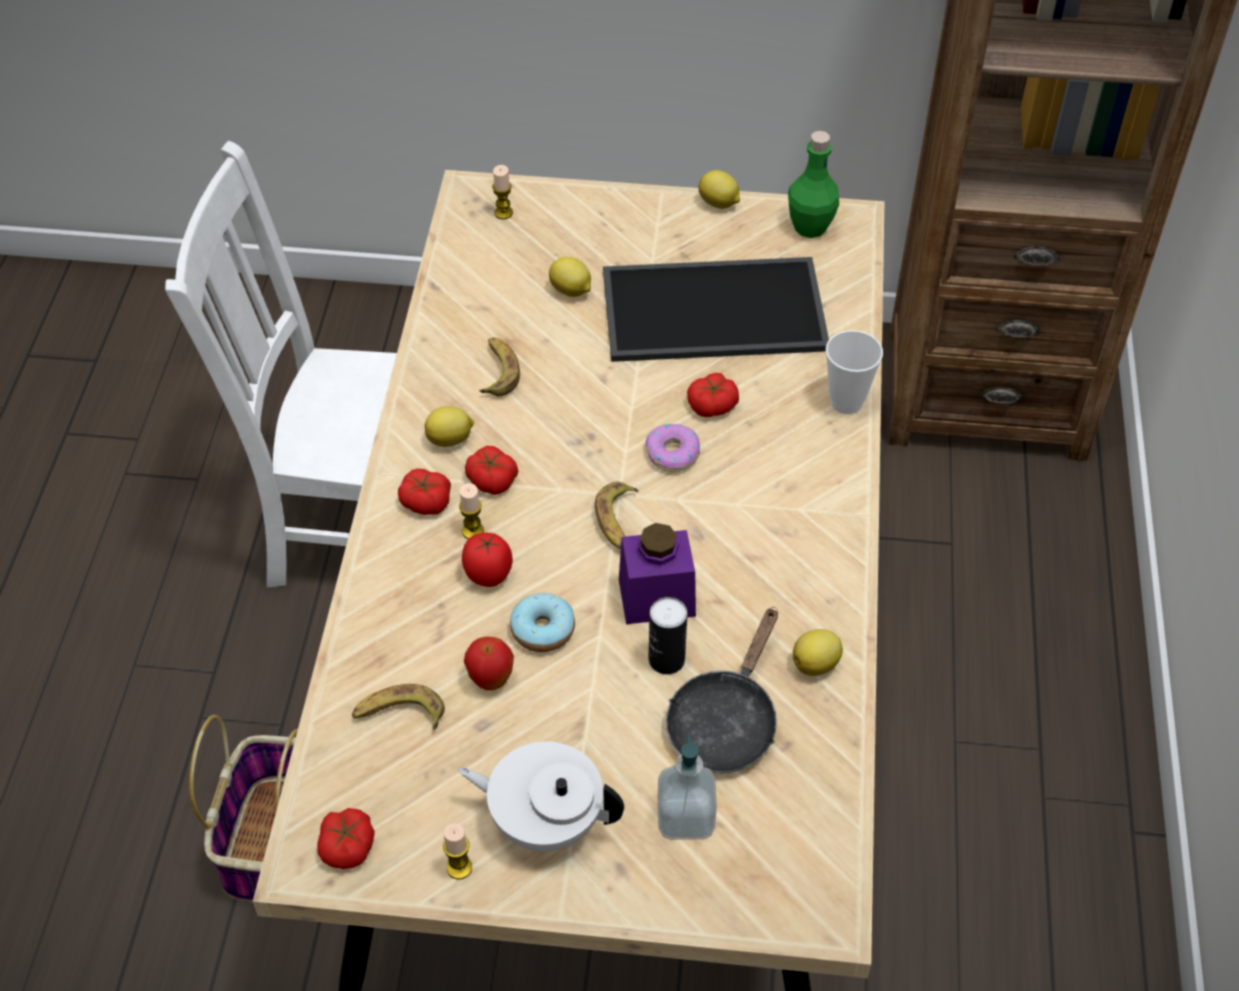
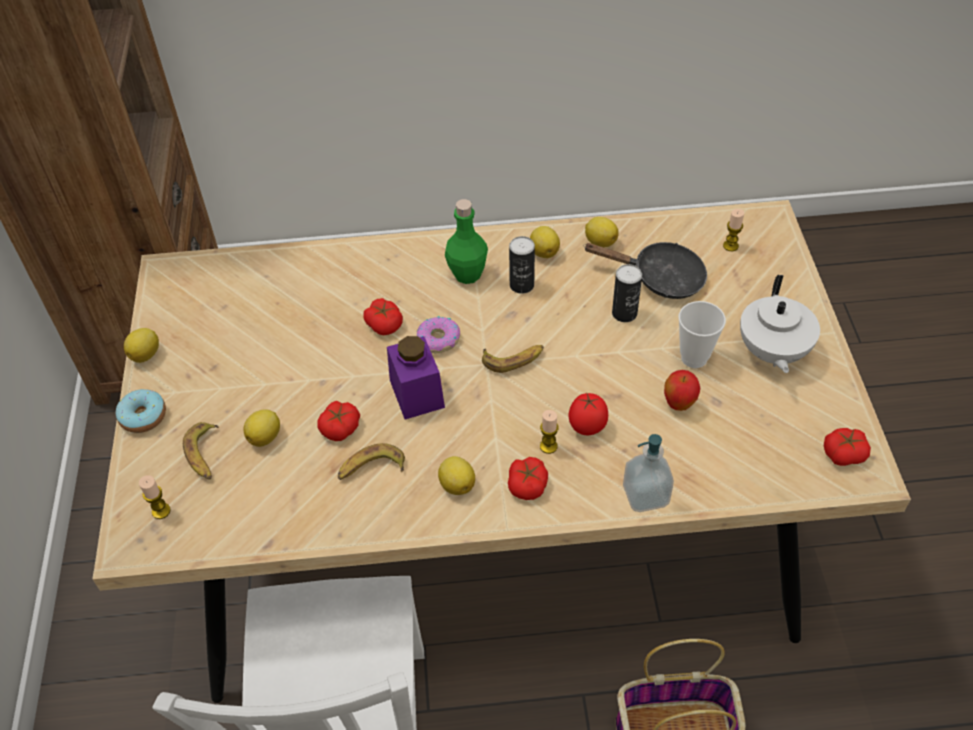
camera: 100 degrees left, 0 degrees up
(399, 714) = (729, 451): banana -> banana (204, 455)
(459, 868) = (827, 389): candle -> candle (730, 246)
(491, 480) = (493, 446): tomato -> tomato (340, 428)
(543, 630) = (624, 384): donut -> donut (143, 416)
(656, 597) = (575, 326): purple jar -> purple jar (417, 393)
(685, 818) = (737, 286): soap dispenser -> soap dispenser (645, 495)
(712, 313) = (283, 339): tray -> none
(748, 554) = (521, 285): none -> can
(809, 592) = (544, 251): none -> lemon
(810, 227) = (175, 293): green bottle -> green bottle (467, 274)
(846, 402) = (367, 252): cup -> cup (694, 358)

